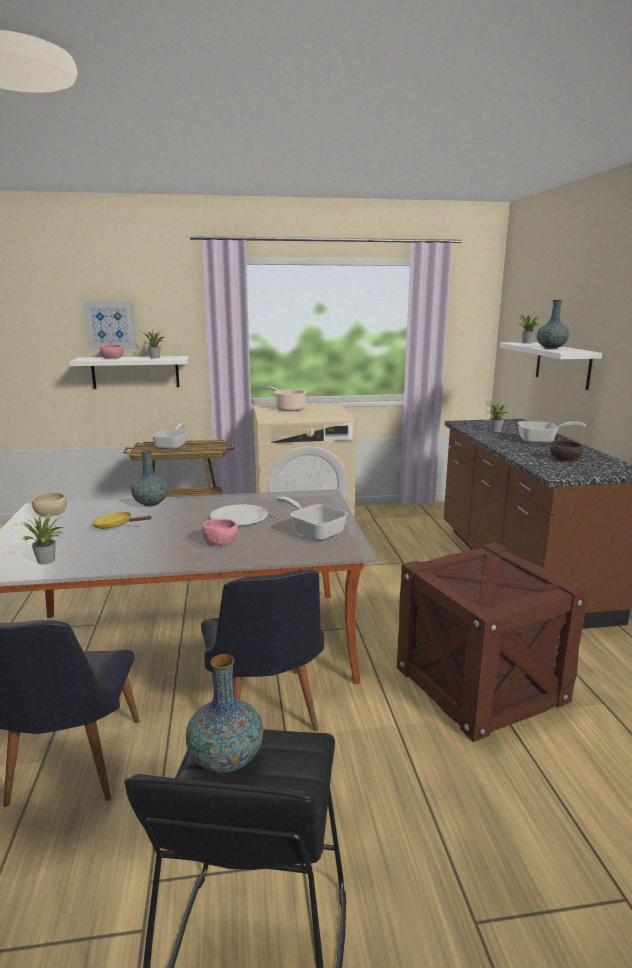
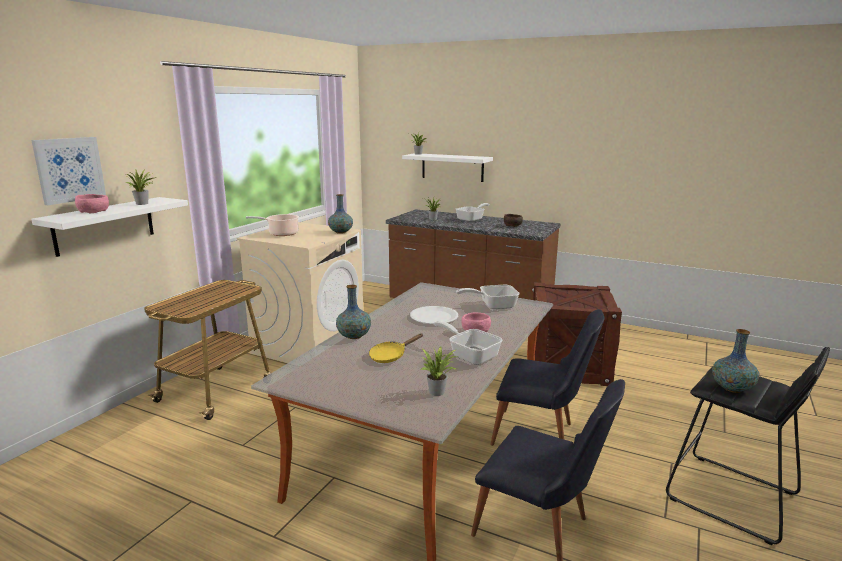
camera: 55 degrees left, 0 degrees up
(51, 513) = (309, 376): beige bowl -> none
(173, 446) = (194, 298): frying pan -> frying pan (470, 355)
(551, 348) = (456, 156): vase -> vase (340, 232)

